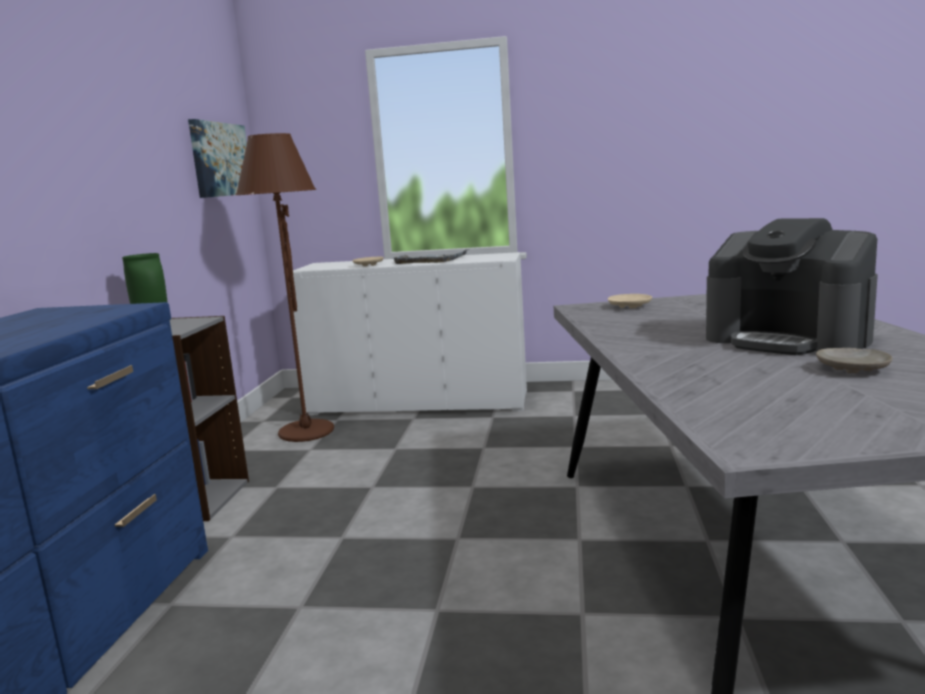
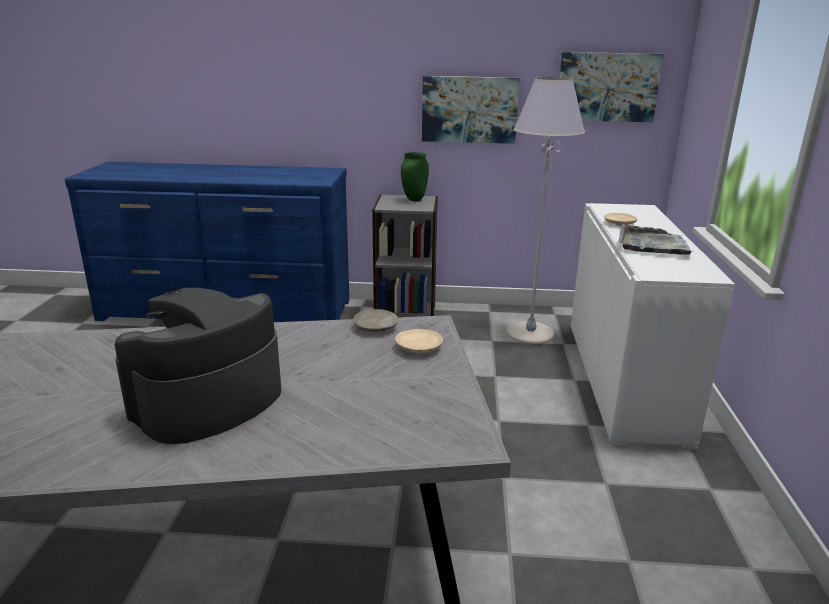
camera: 85 degrees right, 10 degrees up
(139, 191) = (469, 109): none -> picture
(306, 432) = (530, 334): brown floor lamp -> grey floor lamp
(852, 369) = (92, 407): beige plate -> beige plate (375, 327)

